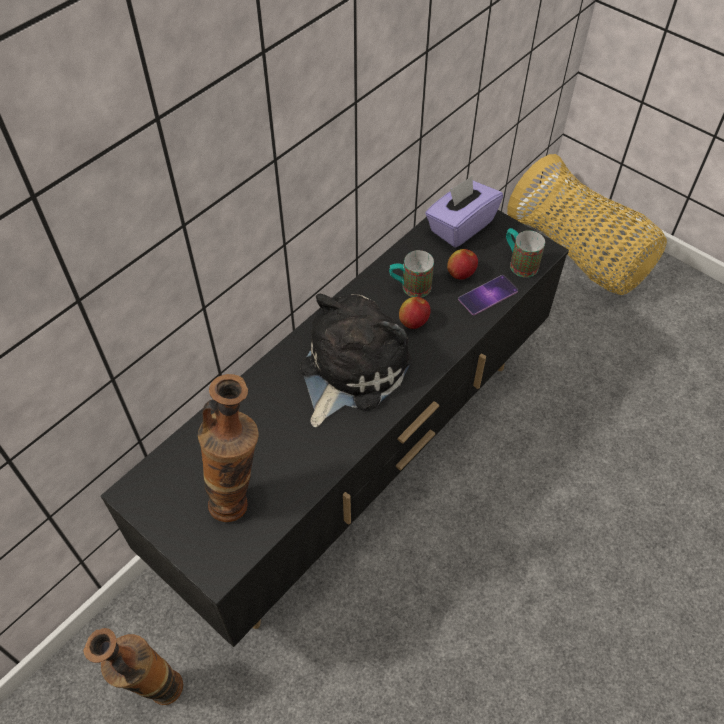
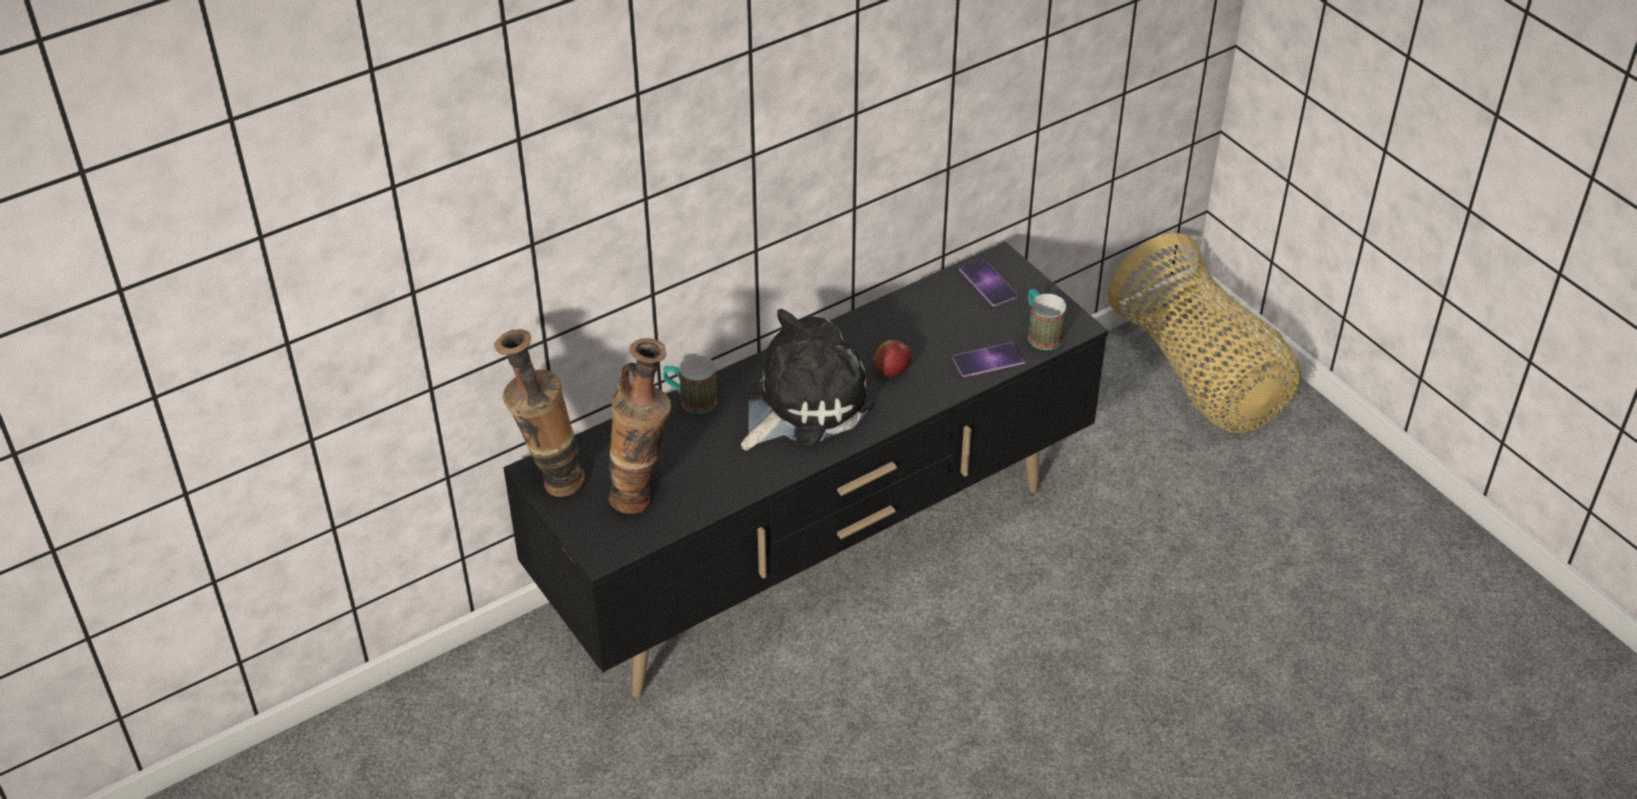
camera: 15 degrees right, 10 degrees down
(155, 689) = (506, 730): vase -> vase (550, 482)
(409, 287) = (901, 335): mug -> mug (690, 400)
(460, 226) = (988, 282): purple tissue box -> phone
(461, 274) = (967, 332): apple -> none

